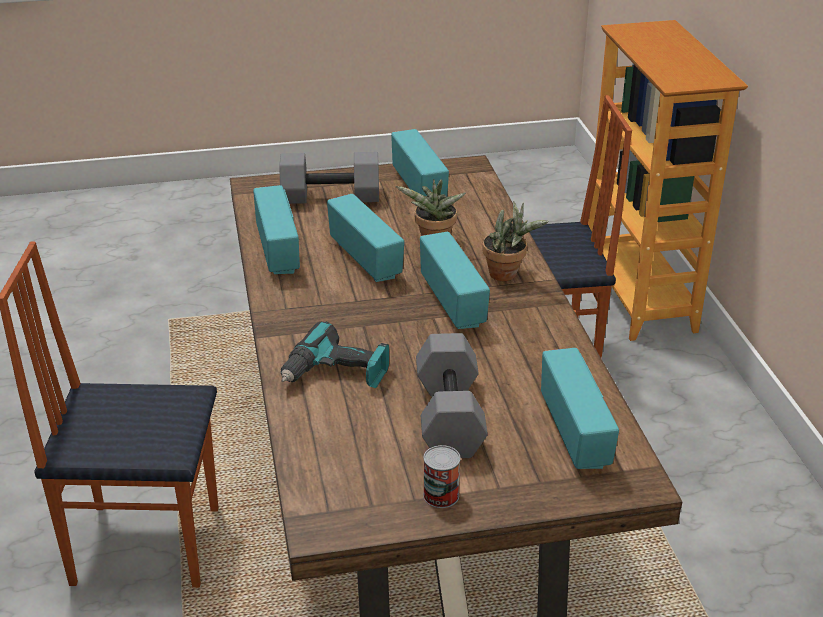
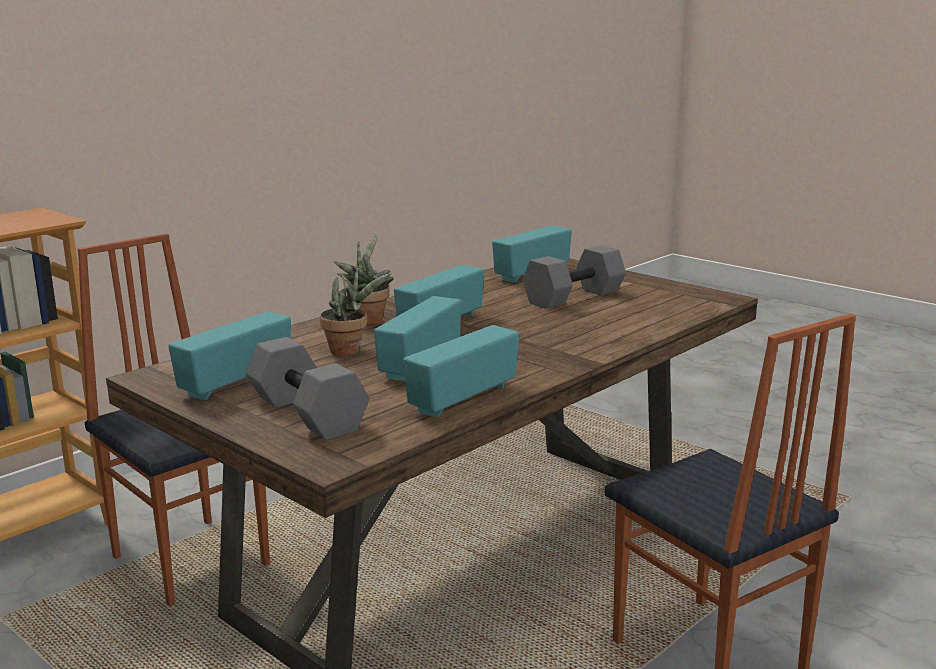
camera: 125 degrees left, 15 degrees down
(336, 374) = (594, 330): power drill -> none
(441, 495) = (642, 285): can -> none

